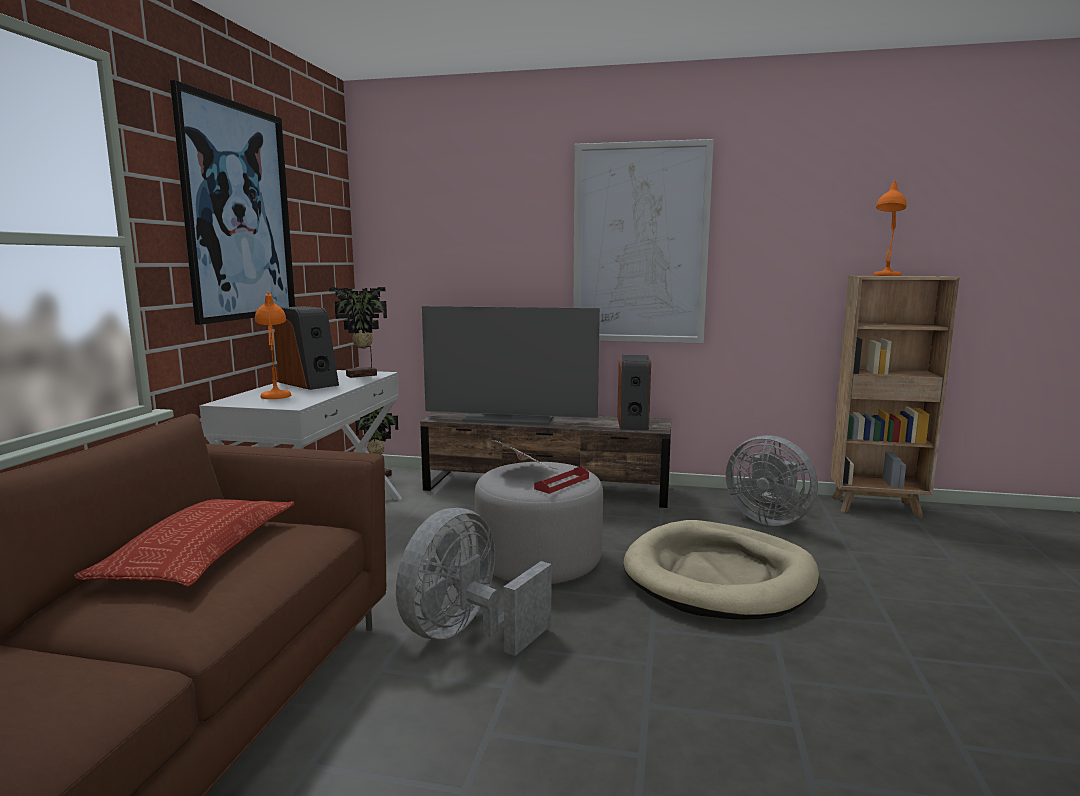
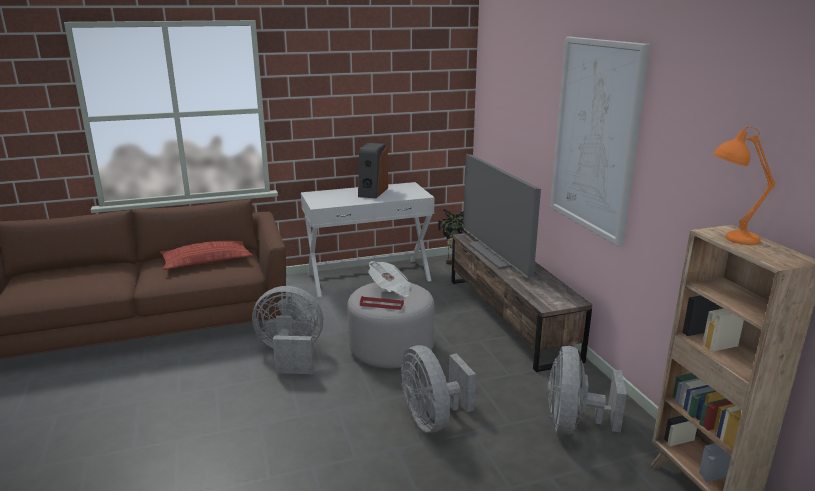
camera: 60 degrees right, 10 degrees up
(238, 213) = (346, 87): picture -> none
(276, 394) = (339, 195): orange table lamp -> none
(363, 376) = (409, 194): potted plant -> none
(633, 423) = (551, 294): speaker -> none
(719, 576) = (432, 419): beige dog bed -> grey fan

